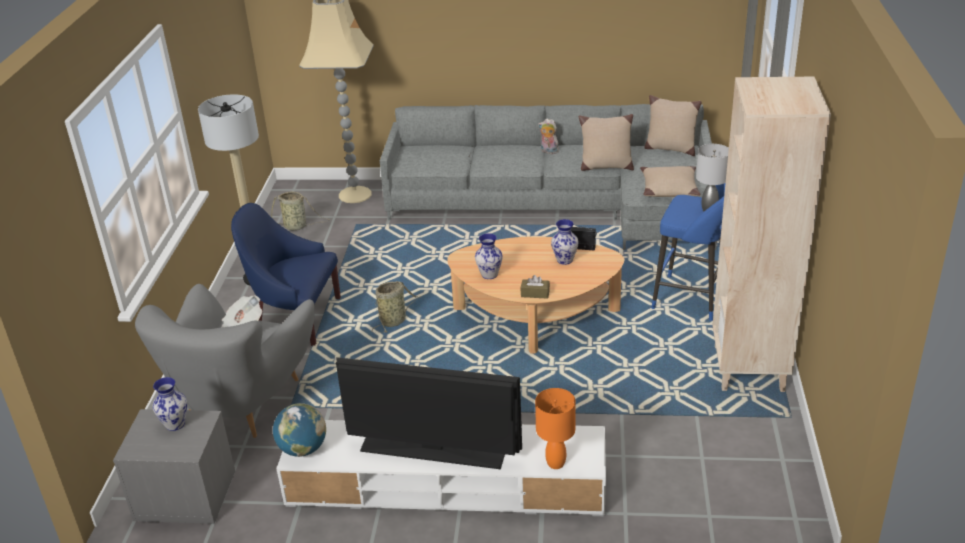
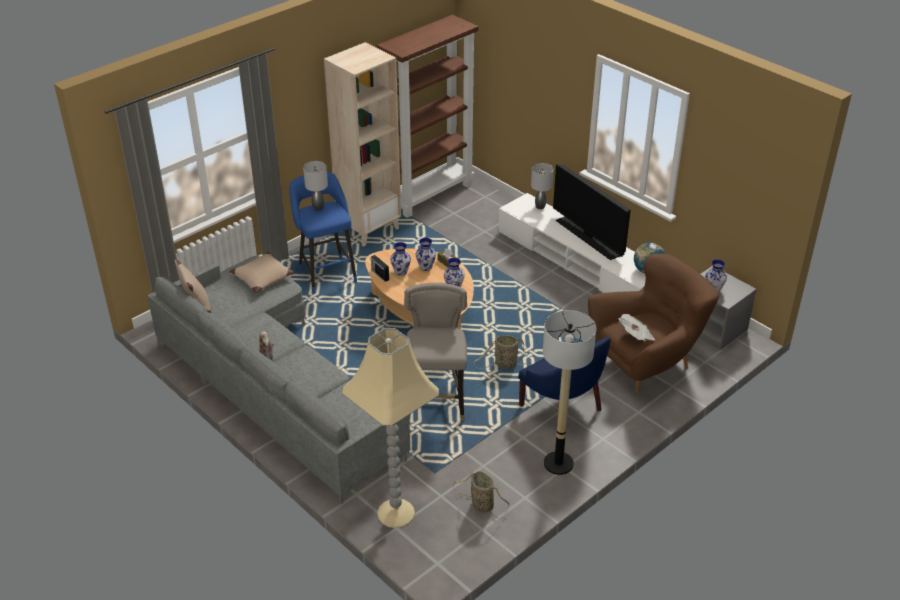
camera: 140 degrees left, 5 degrees up
(242, 404) = (646, 363): grey armchair -> brown armchair
(418, 262) = (436, 401): none -> grey stool
(549, 277) = (426, 267): none -> vase
(555, 463) = (540, 207): orange table lamp -> grey table lamp
(605, 166) = (260, 320): beige pillow -> none
(778, 466) = (430, 194): none -> brown bookcase

